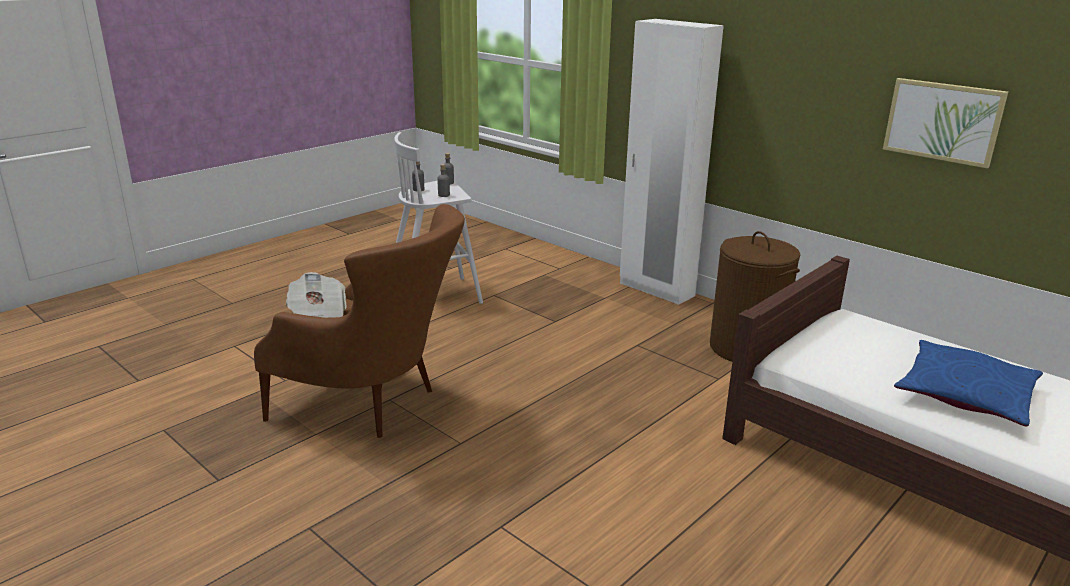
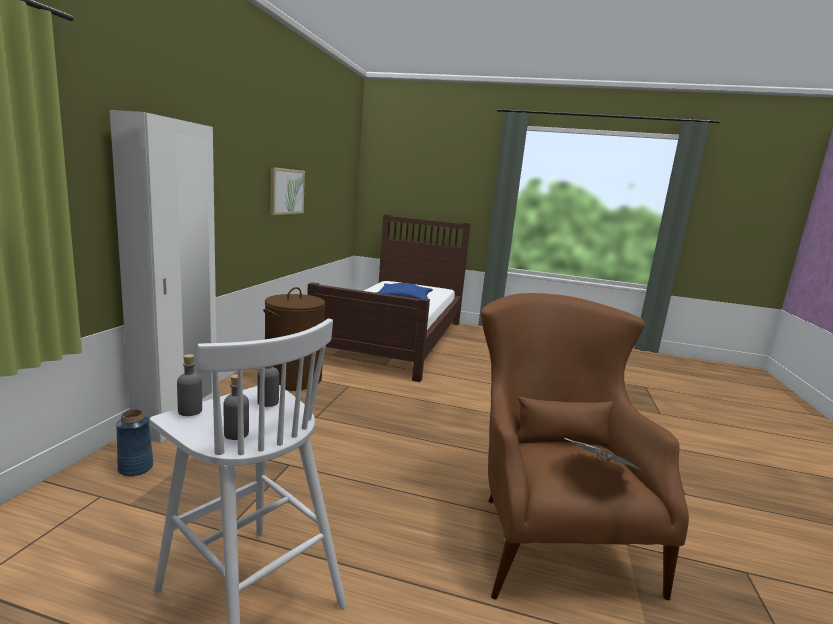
camera: 120 degrees left, 10 degrees down
(587, 276) = (135, 468): none -> blue vase

